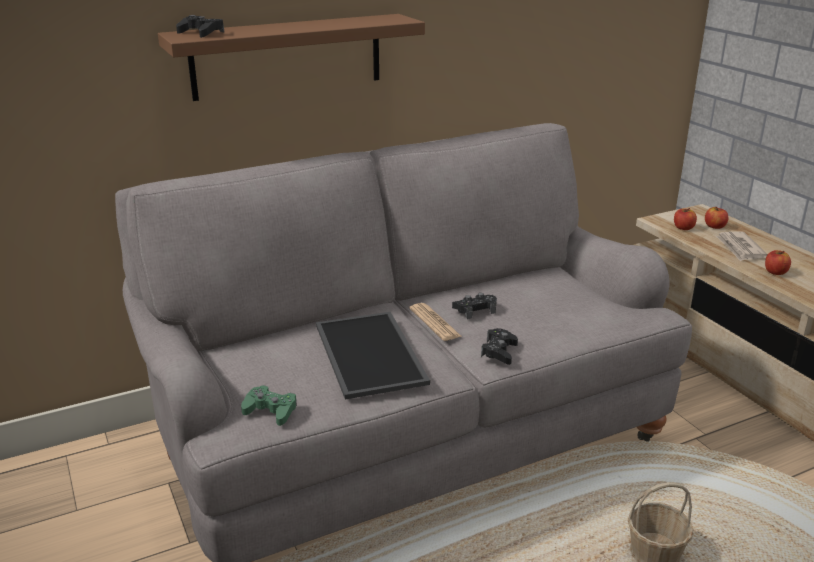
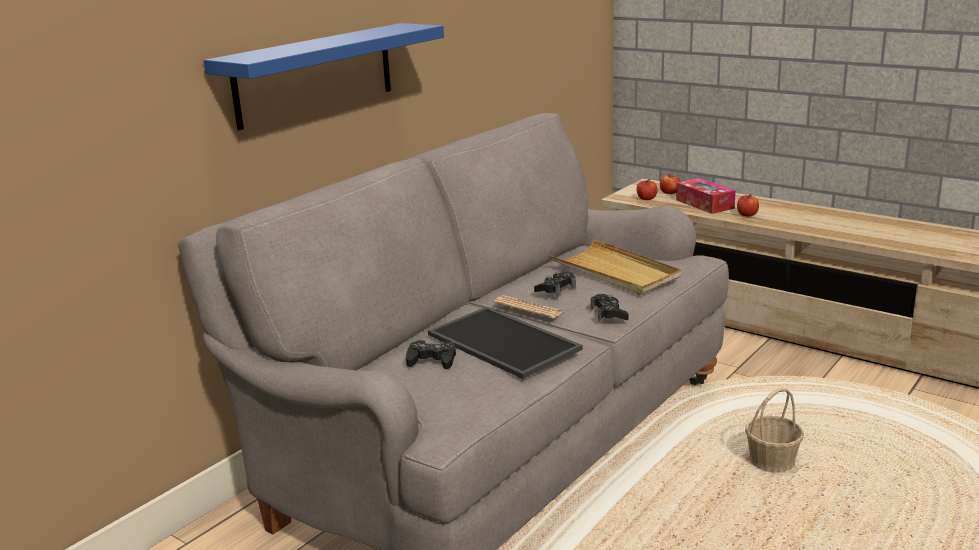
camera: 25 degrees left, 5 degrees down
(201, 33) = (254, 54): black game controller -> black game controller (432, 360)
(270, 410) = (464, 406): green game controller -> none
(287, 56) = (315, 74): brown shelf -> blue shelf
(550, 306) = (615, 272): none -> beige tray
(740, 248) = (704, 204): newspaper -> tissue box

